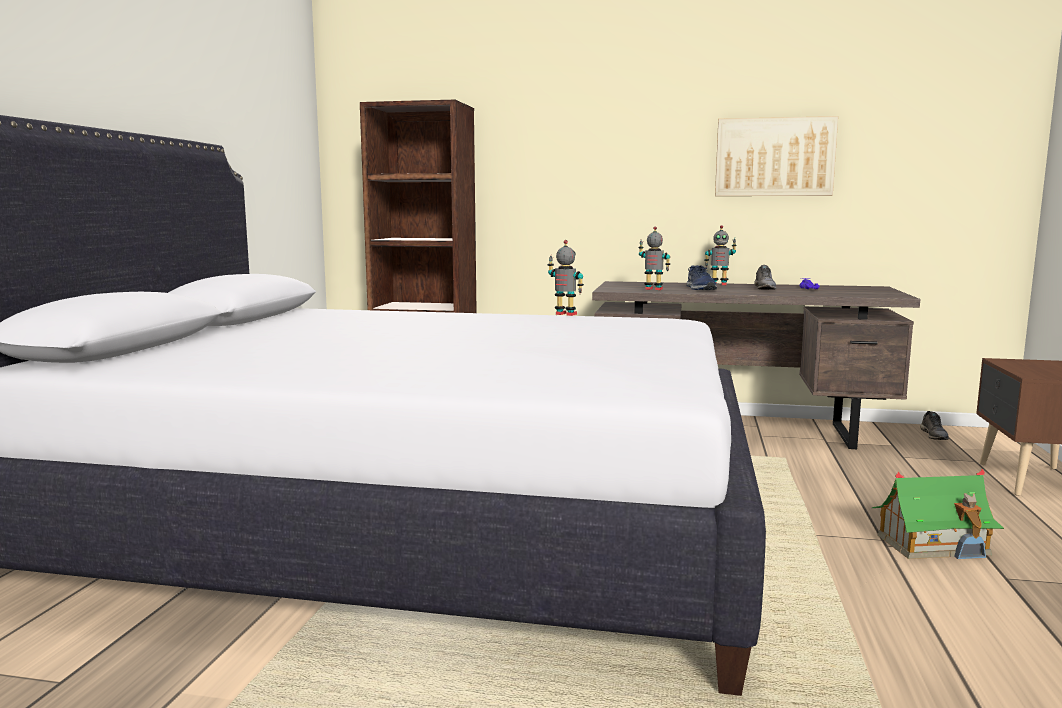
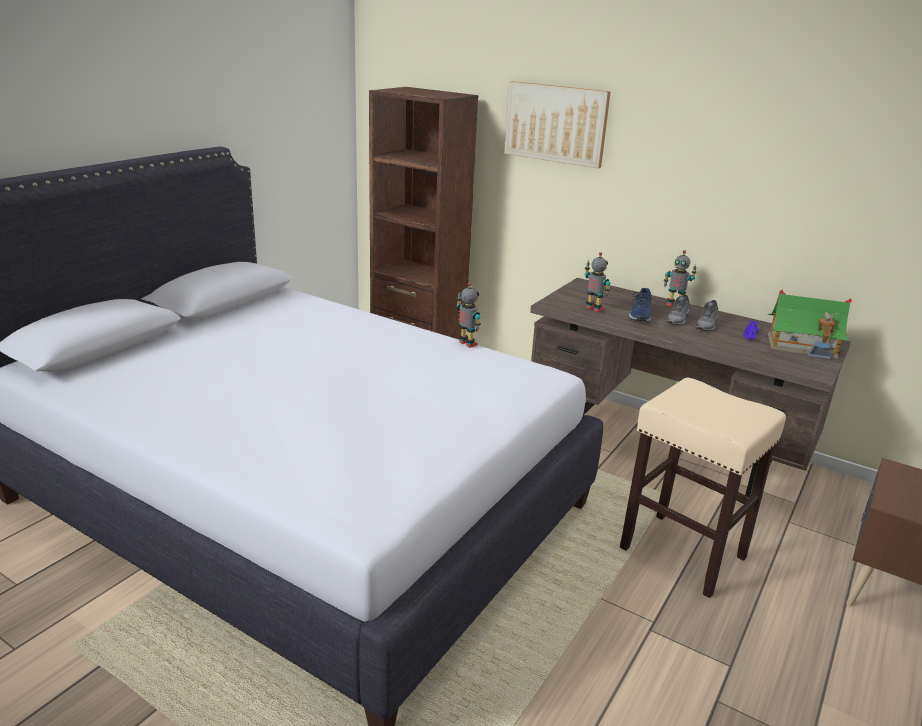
camera: 20 degrees right, 15 degrees up
(774, 157) = (755, 187): picture -> picture (556, 123)
(843, 491) = (681, 552): none -> beige stool
(933, 544) = (694, 641): toy house -> toy house (802, 346)
(934, 435) = (856, 499): grey shoe -> grey shoe (677, 319)

